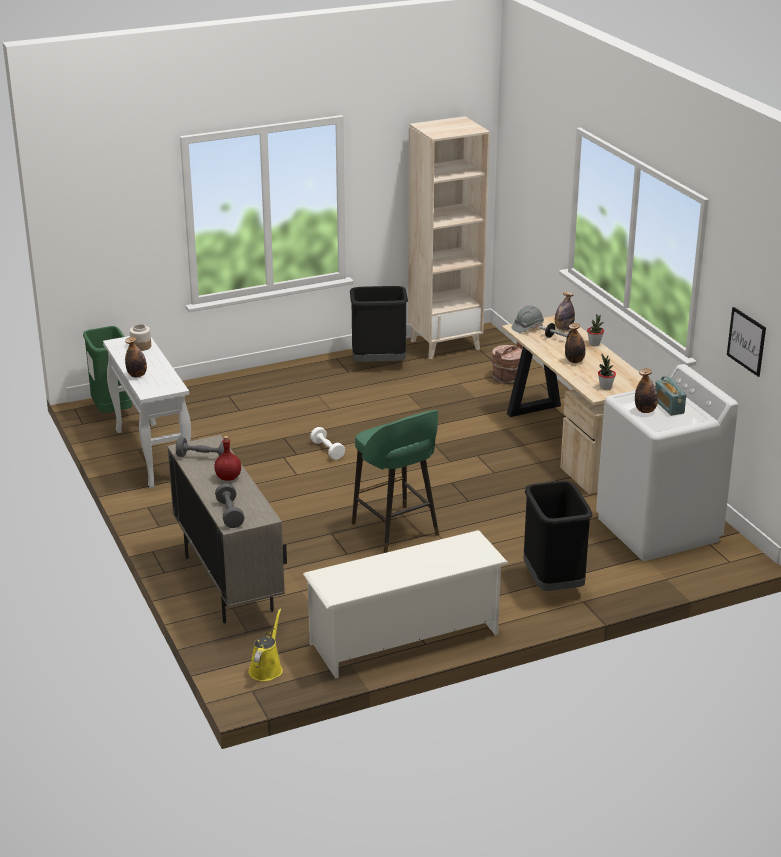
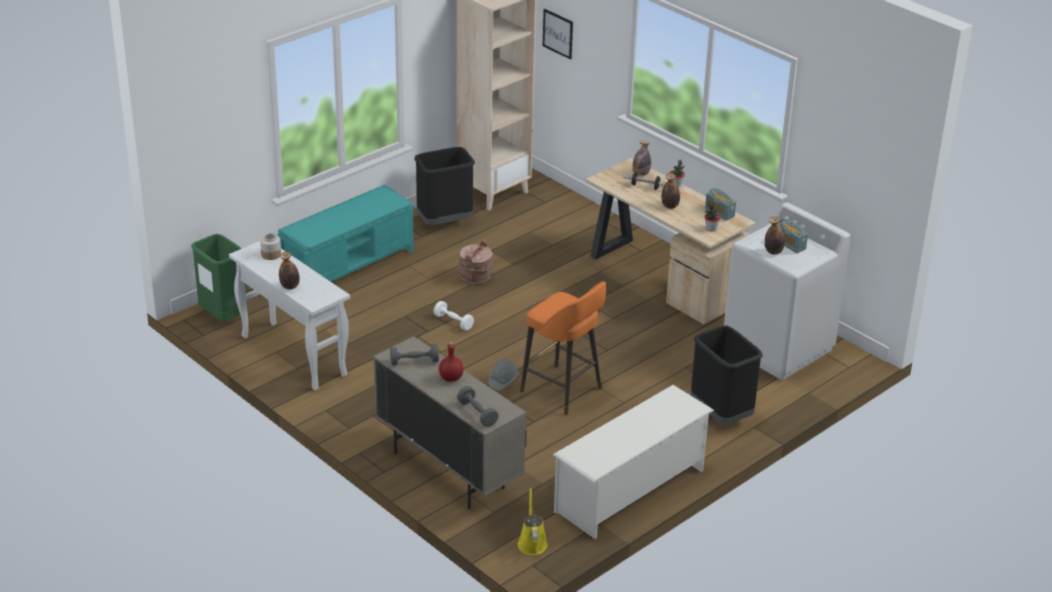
camera: 20 degrees left, 5 degrees up
(261, 386) = (349, 265): none -> turquoise bench
(396, 531) = (563, 391): green stool -> orange stool
(507, 378) = (570, 219): brown bucket -> brown bucket (475, 278)
(527, 327) = (609, 177): grey hard hat -> grey hard hat (503, 381)
(625, 374) = (719, 212): none -> radio
(746, 341) = (846, 179): picture -> picture (558, 33)

